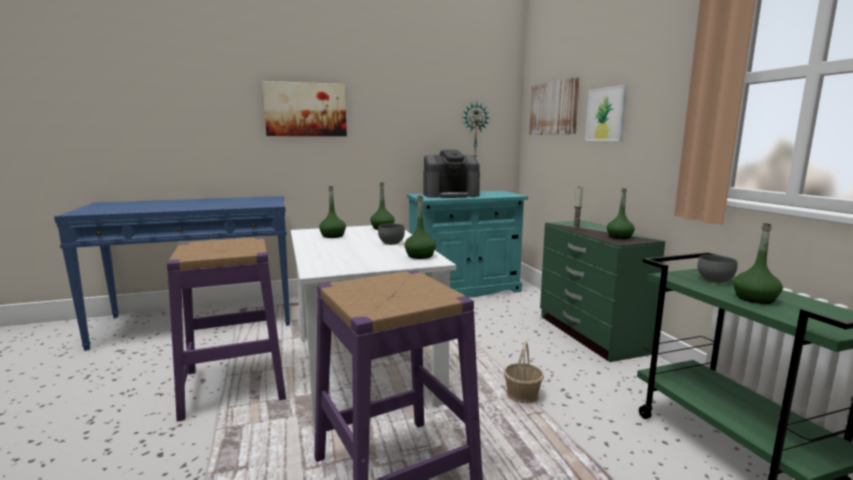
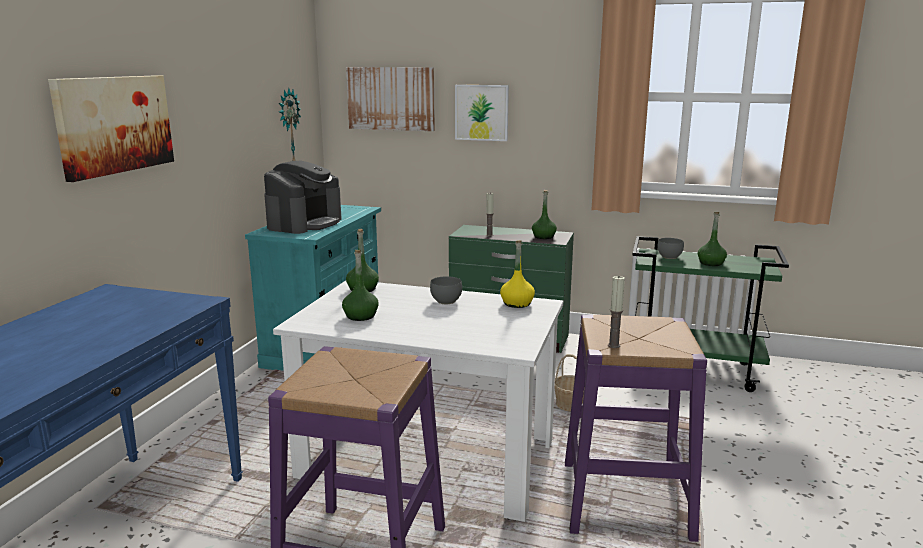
camera: 55 degrees left, 5 degrees up
(348, 288) = (614, 345): none -> candle
(420, 256) = (516, 303): green bottle -> yellow bottle

